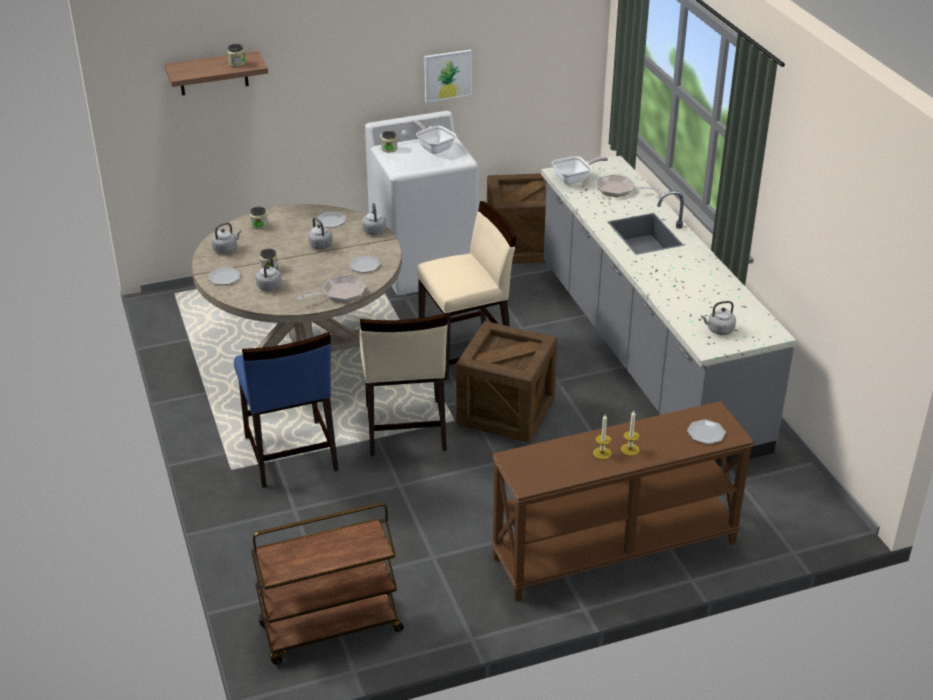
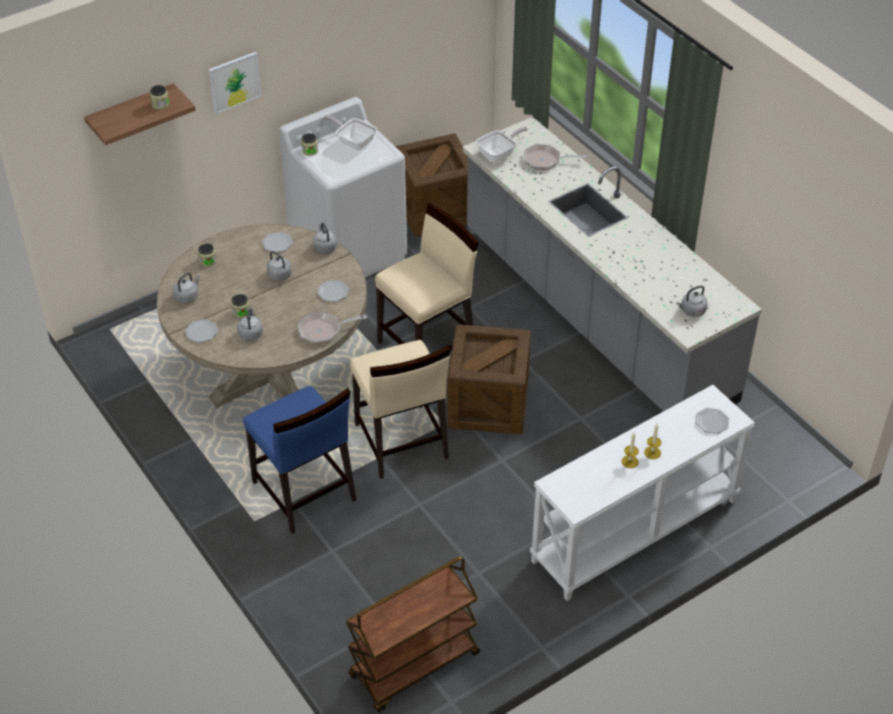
camera: 15 degrees left, 10 degrees up
(340, 294) = (323, 330): frying pan -> frying pan turned 150 degrees counterclockwise
(447, 75) = (352, 63): picture -> picture (234, 82)
(614, 551) = (635, 532): brown console table -> white console table

